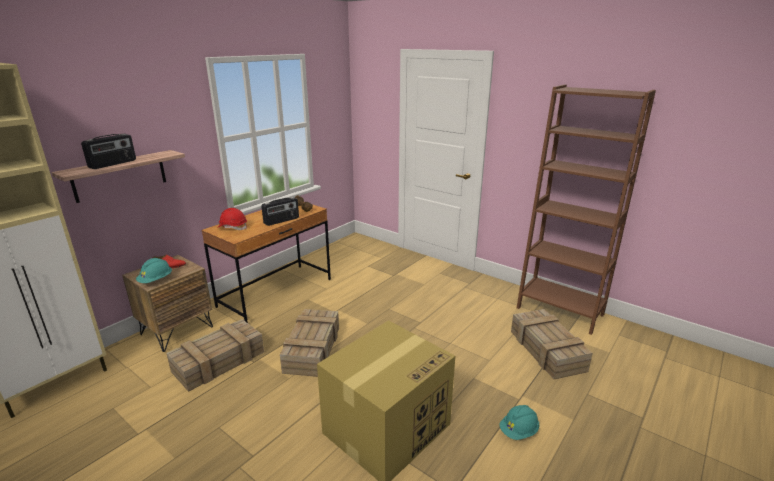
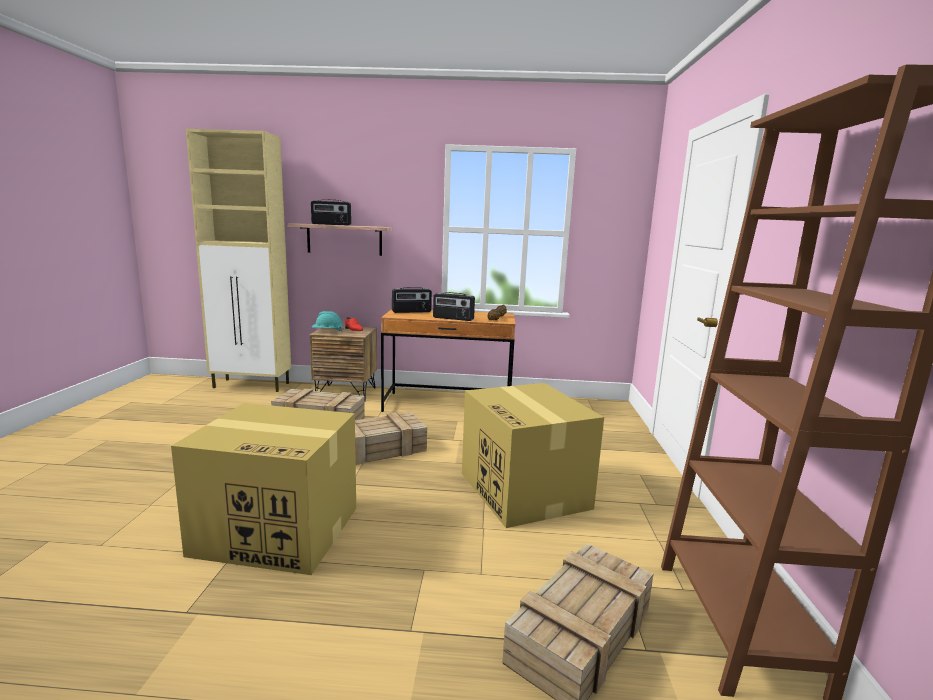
camera: 55 degrees right, 10 degrees down
(232, 227) = (411, 312): red hard hat -> radio
(425, 313) = (525, 491): none -> cardboard box
(519, 431) = (333, 648): turquoise hard hat -> none

